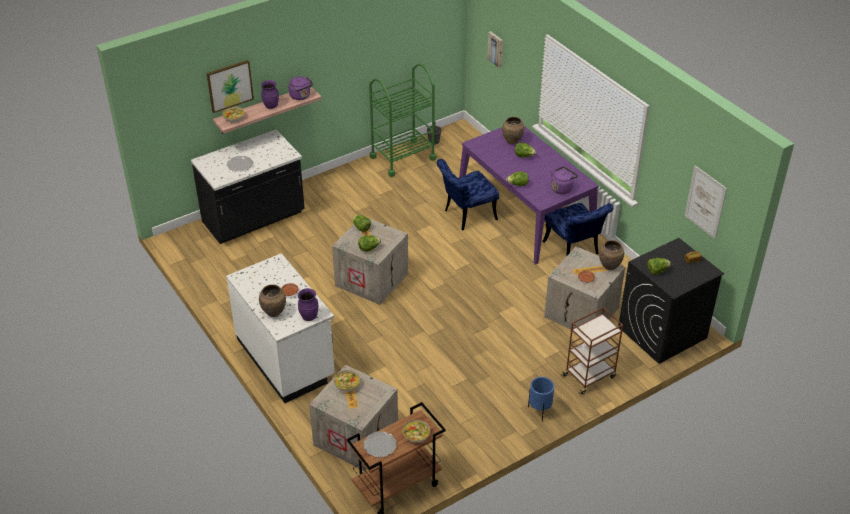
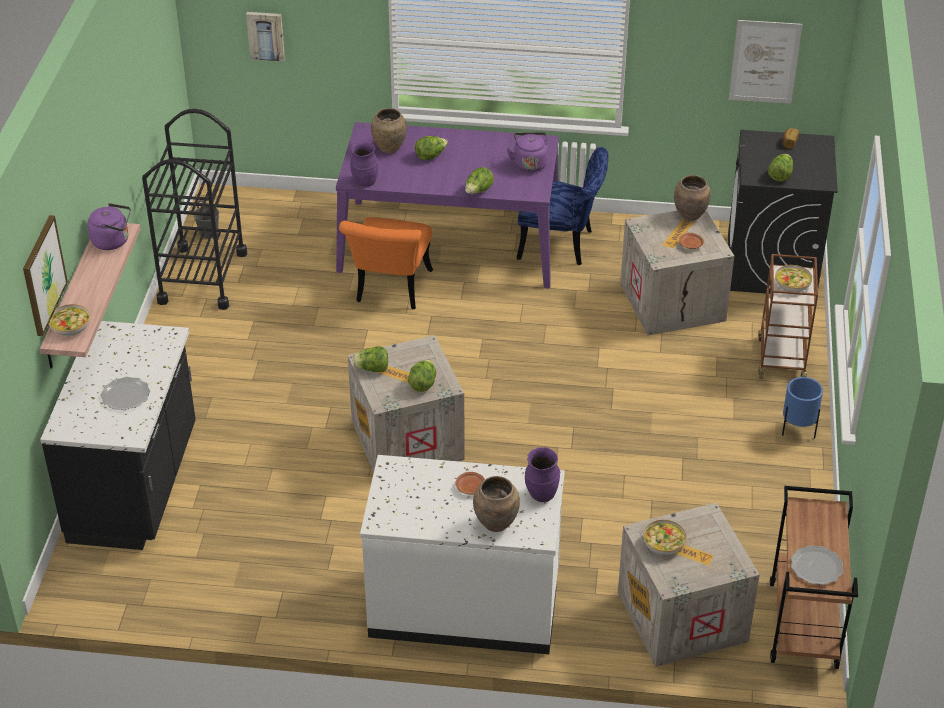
camera: 50 degrees left, 0 degrees up
(271, 106) = (94, 279): purple vase -> purple vase (365, 182)
(402, 158) = (202, 277): green cart -> black cart
(416, 435) = (828, 525): bowl -> bowl (792, 285)
(466, 215) = (390, 290): blue chair -> orange chair

